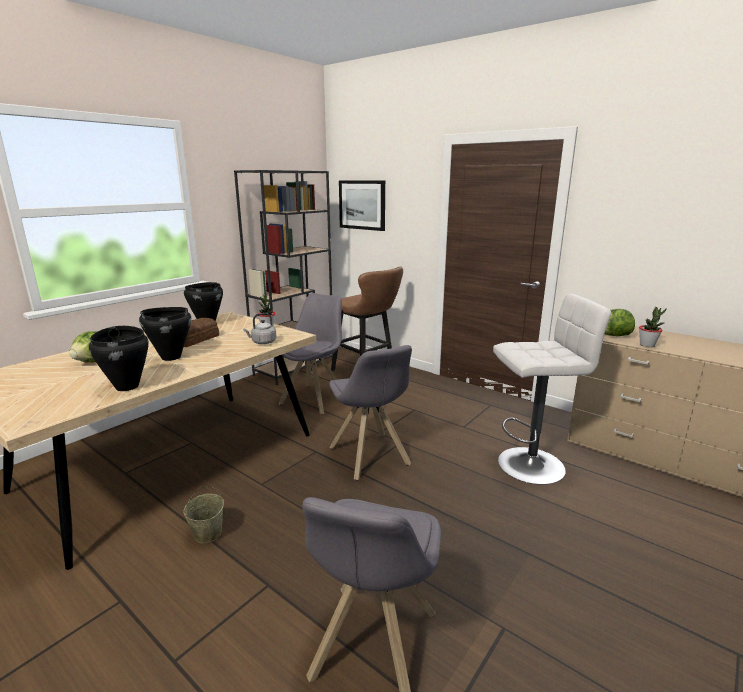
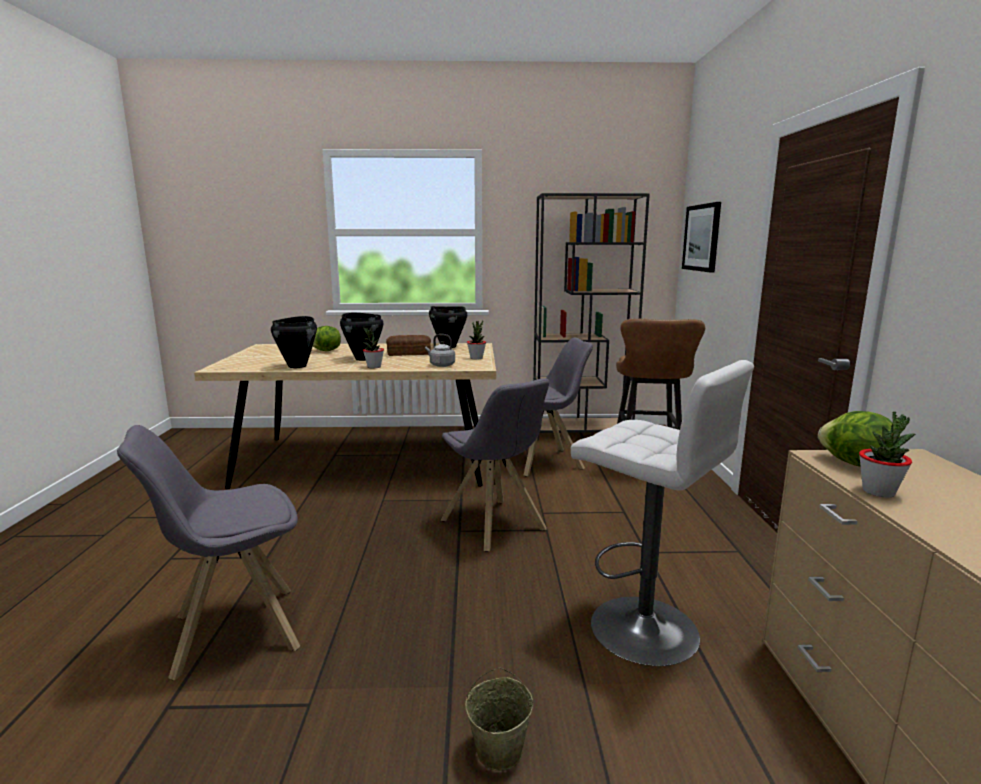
camera: 50 degrees right, 5 degrees down
(207, 533) = (301, 510): beige bucket -> beige bucket (499, 749)
(212, 362) = (374, 367): none -> potted plant
(370, 456) = (494, 525): grey chair -> grey chair turned 60 degrees counterclockwise

